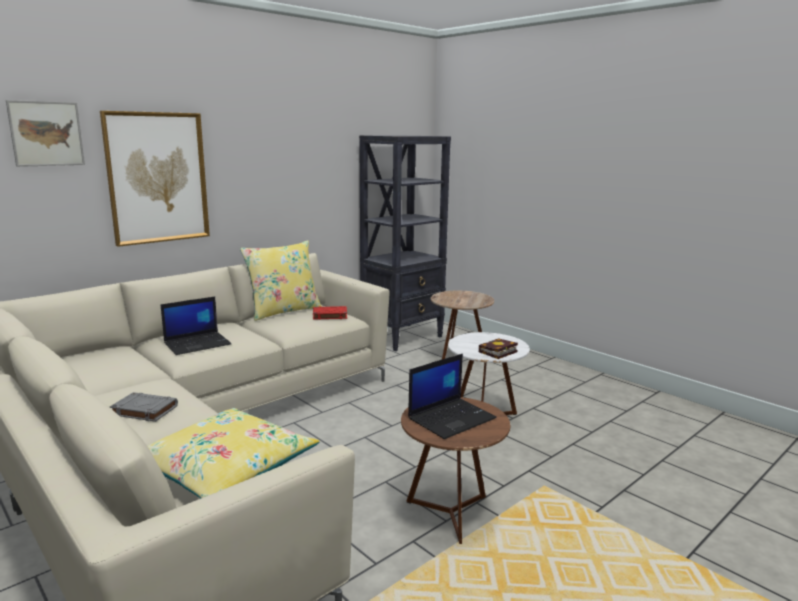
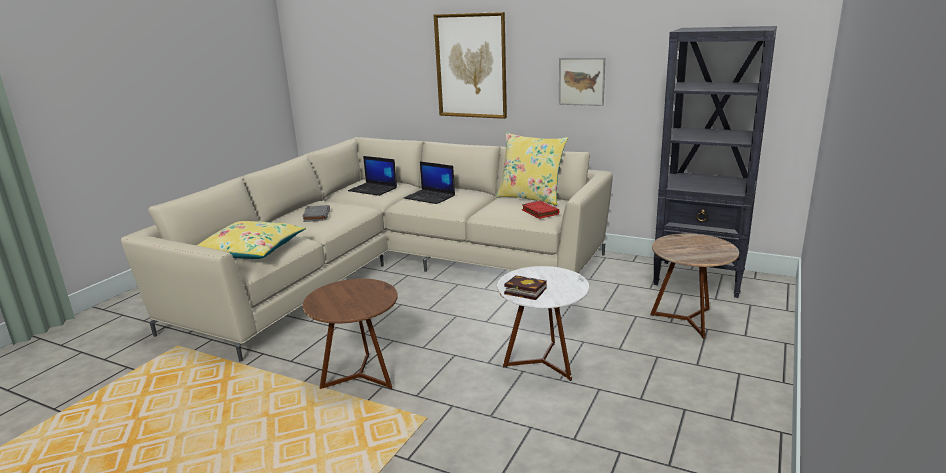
camera: 70 degrees right, 5 degrees up
(46, 133) = (405, 32): picture -> picture (581, 81)
(451, 418) = (352, 296): laptop -> laptop (373, 189)

